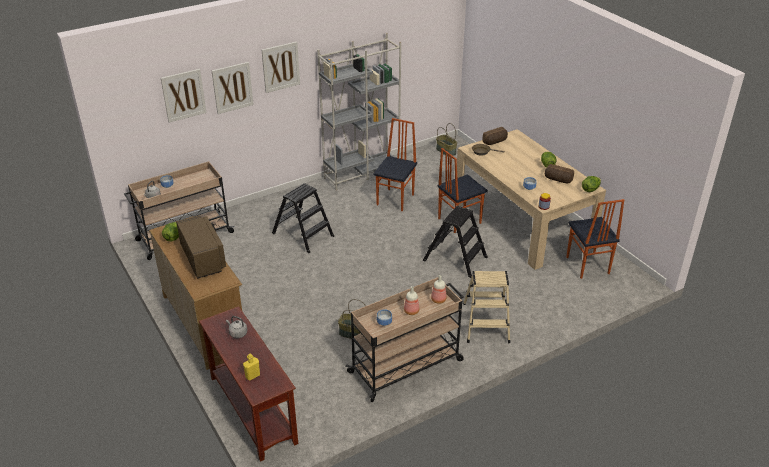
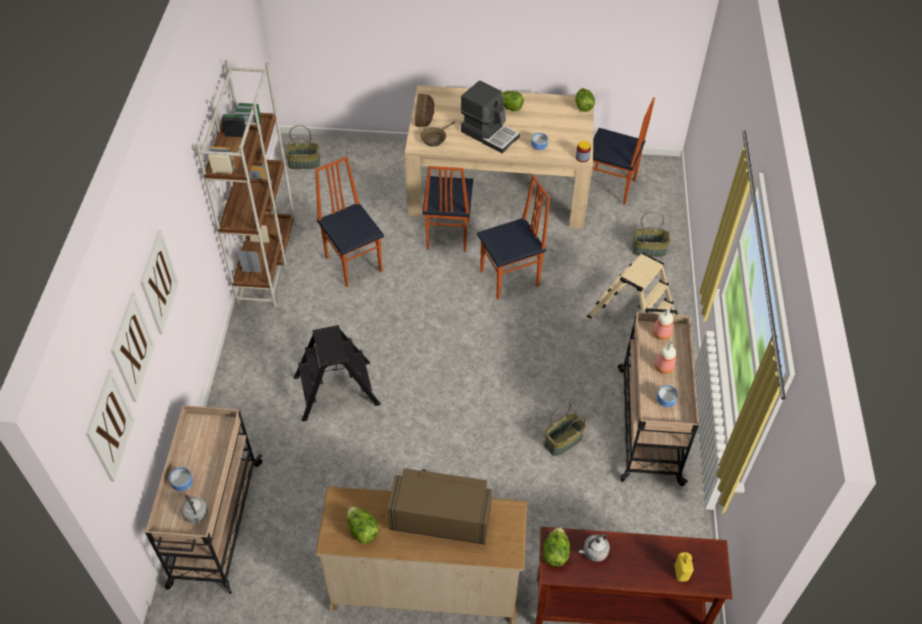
camera: 55 degrees left, 15 degrees up
(224, 318) = (555, 553): none -> lettuce
(280, 67) = (178, 204): picture -> picture (110, 425)
(362, 173) = (267, 263): grey bookcase -> brown bookcase
(455, 259) = (510, 279): black step ladder -> chair
(514, 167) = (489, 134): none -> coffee machine
(555, 305) = (649, 249): none -> basket
(558, 180) = (545, 117): bread -> none

